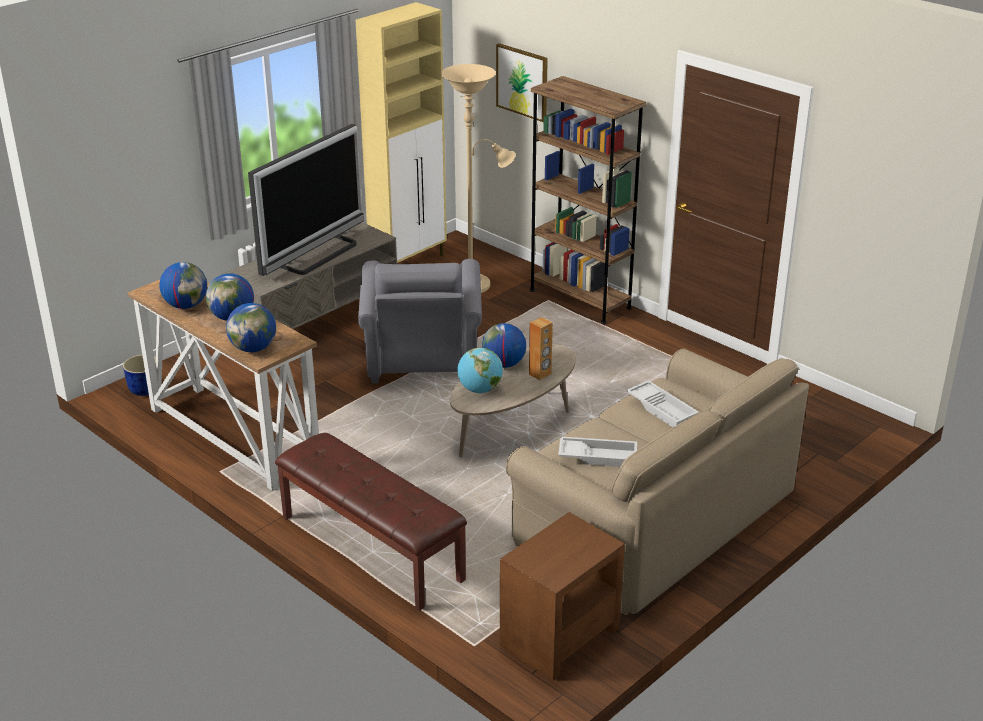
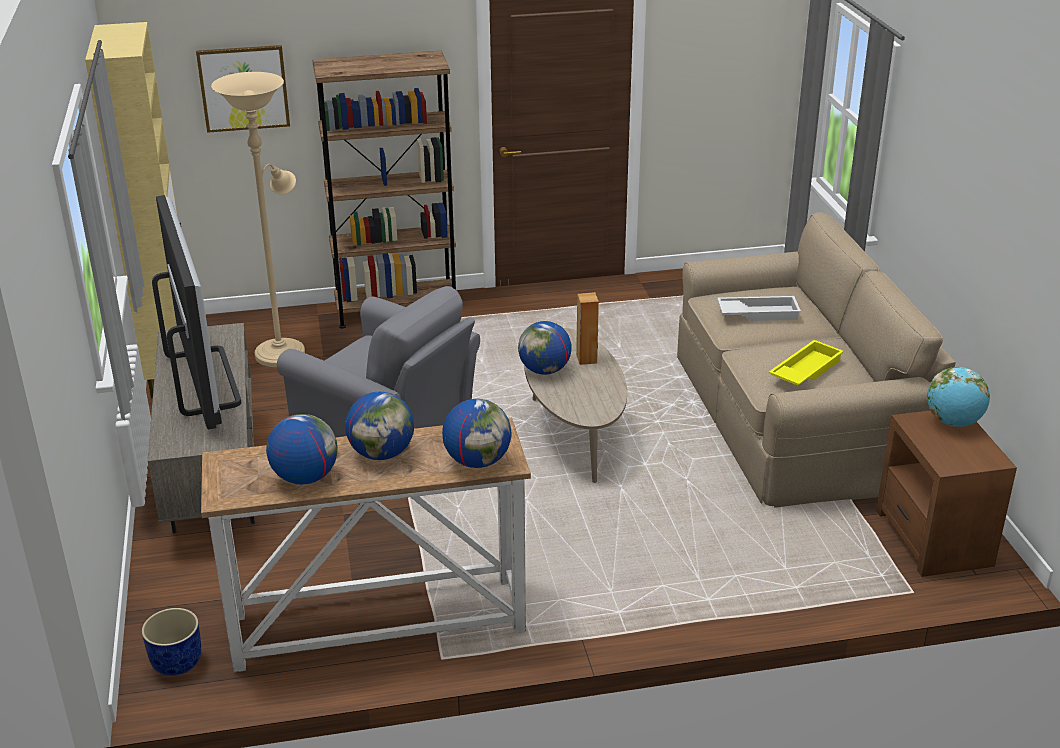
camera: 55 degrees left, 0 degrees up
(370, 548) = (700, 599): brown bench -> none
(480, 390) = (577, 400): globe -> globe (953, 422)
(598, 456) = (804, 370): white tray -> yellow tray

